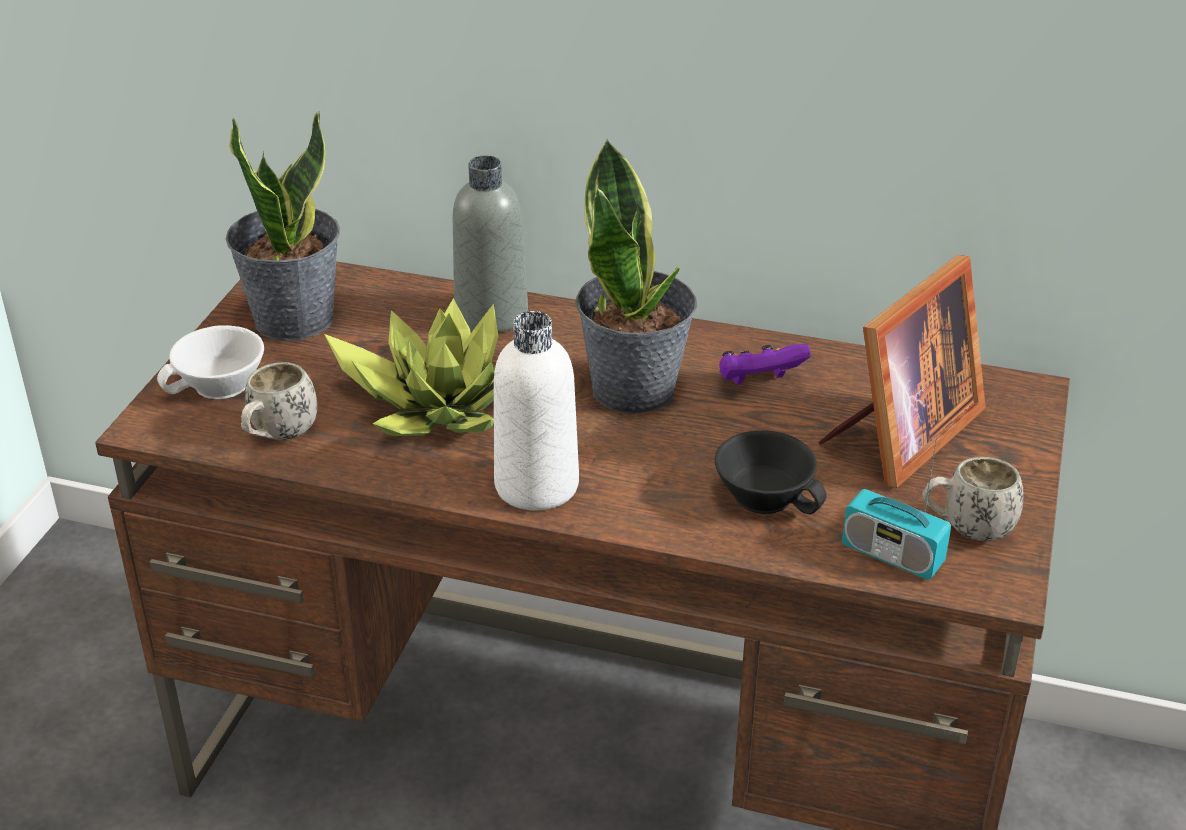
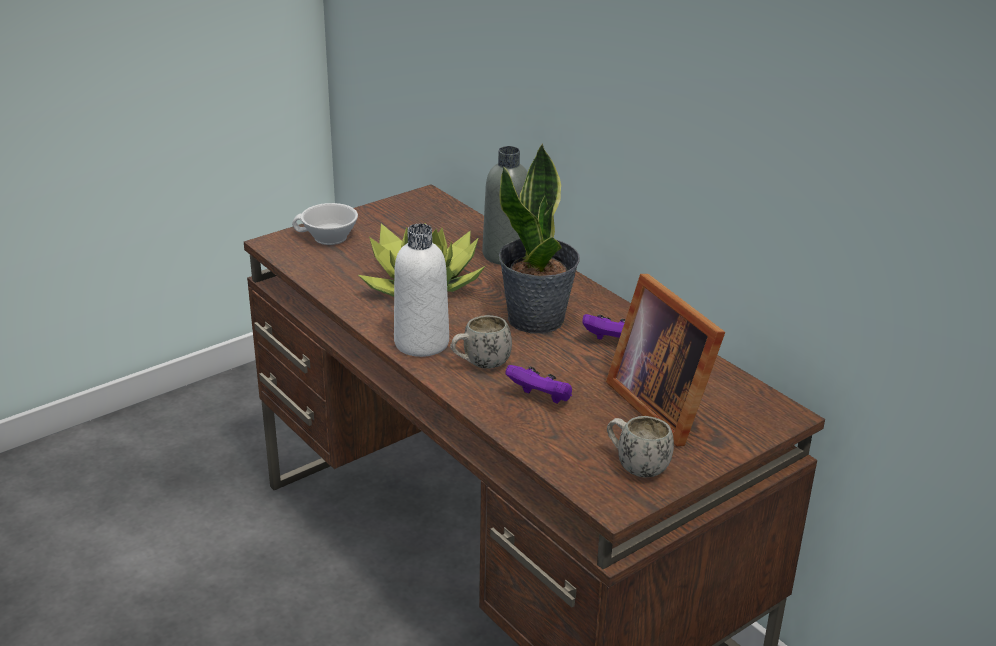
camera: 35 degrees right, 5 degrees down
(278, 436) = (326, 270): white mug -> white mug (480, 365)
(293, 318) = (402, 220): potted plant -> none
(768, 494) = (541, 399): black cup -> purple game controller
(892, 555) = (571, 458): radio -> none
(900, 436) = (662, 403): picture frame -> picture frame turned 75 degrees clockwise

